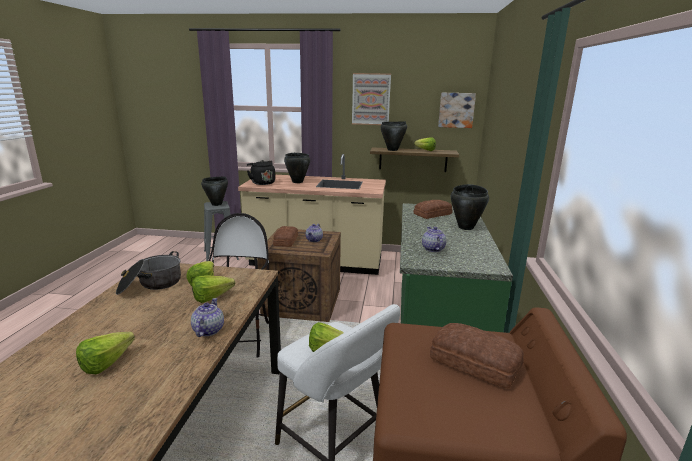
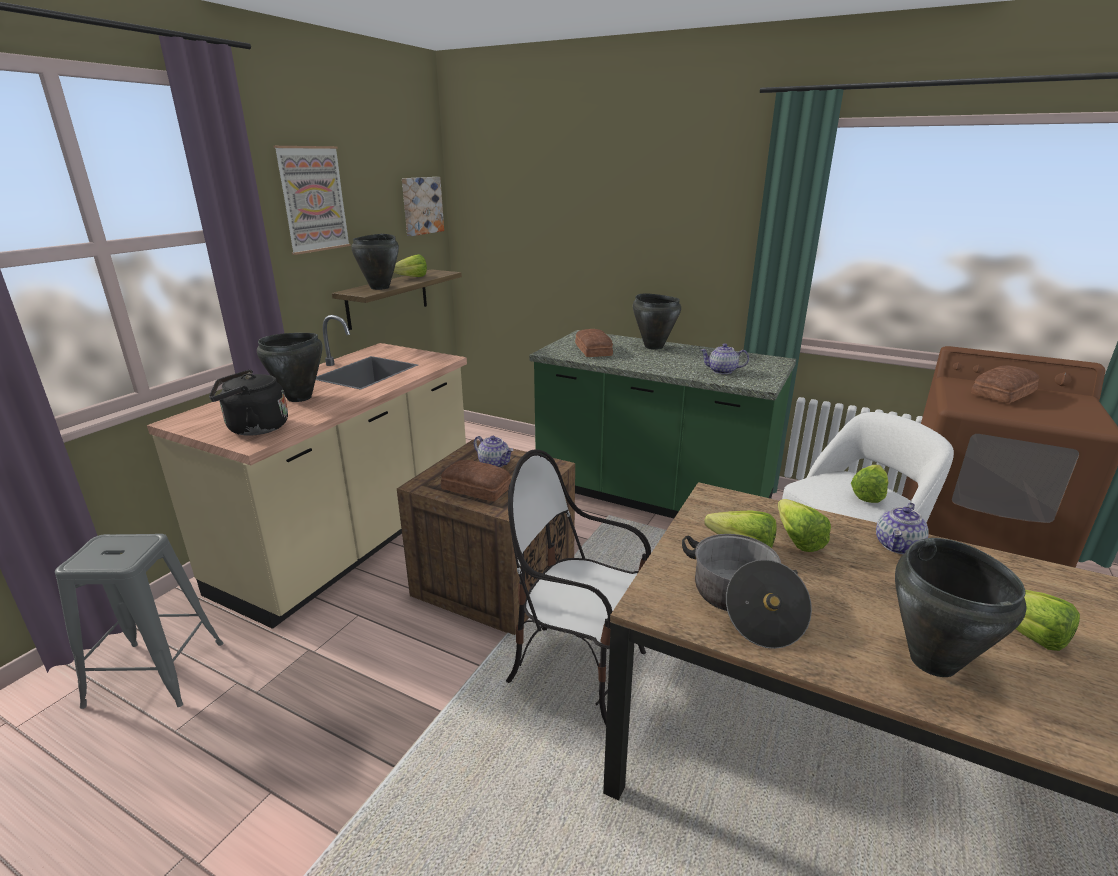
camera: 70 degrees left, 5 degrees up
(208, 330) = (898, 546): teapot -> teapot turned 75 degrees counterclockwise
(217, 204) = (110, 550): black cooking pot -> black cooking pot (933, 661)

